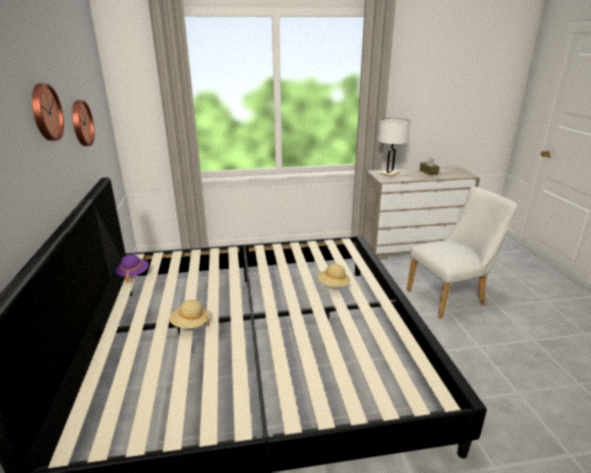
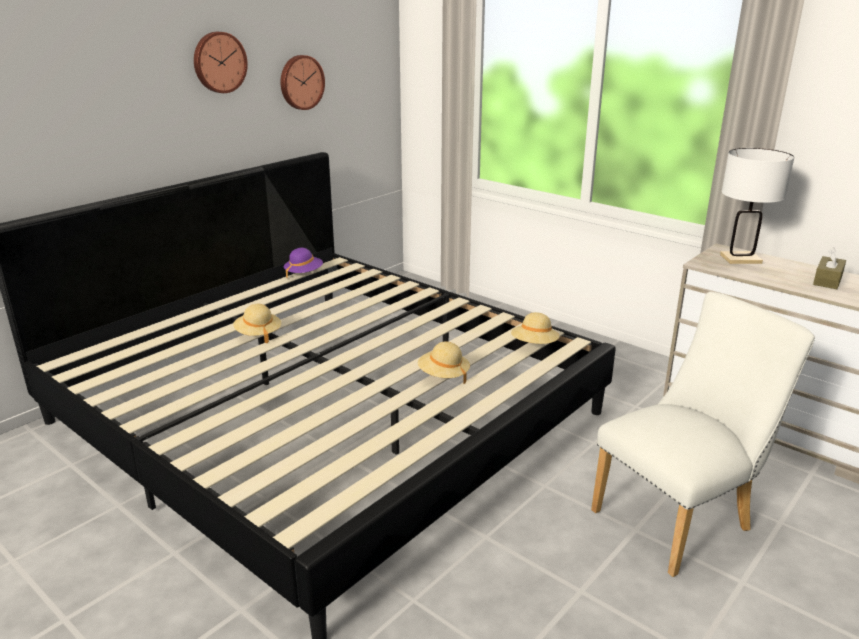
camera: 50 degrees right, 0 degrees up
(335, 250) = (534, 345): none -> beige hat
(450, 297) = (679, 518): white chair -> white chair turned 60 degrees counterclockwise

